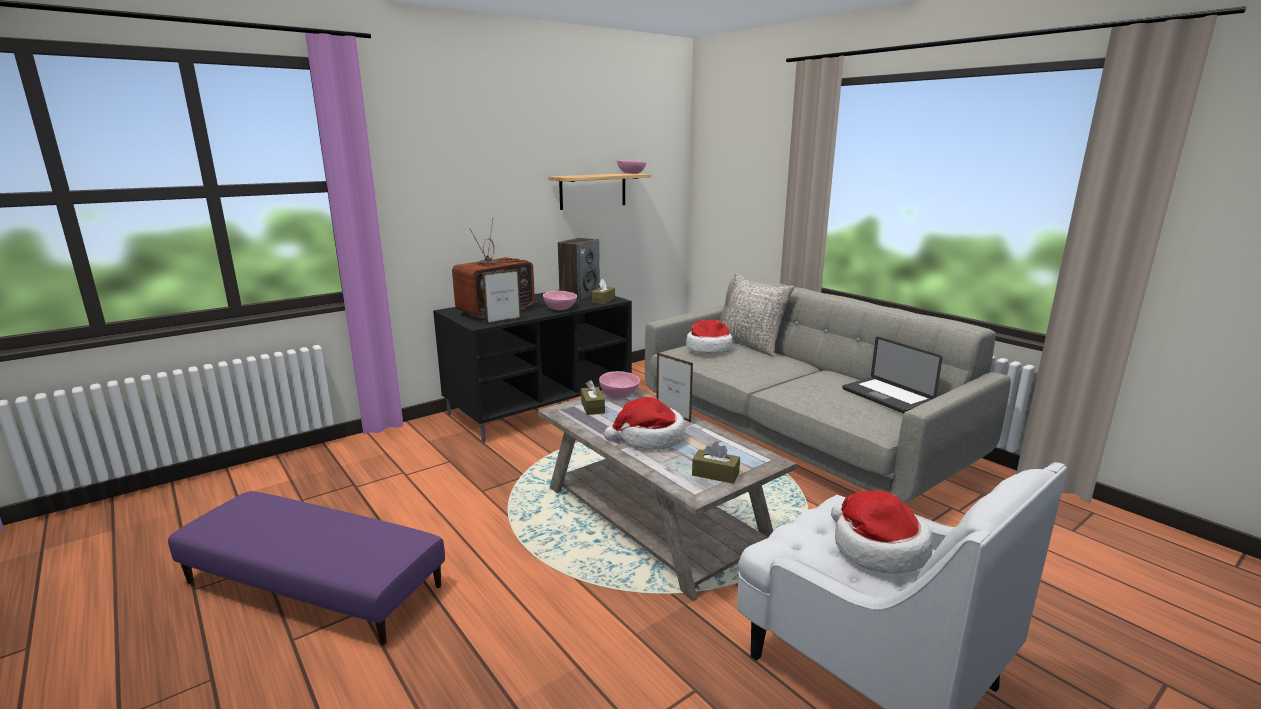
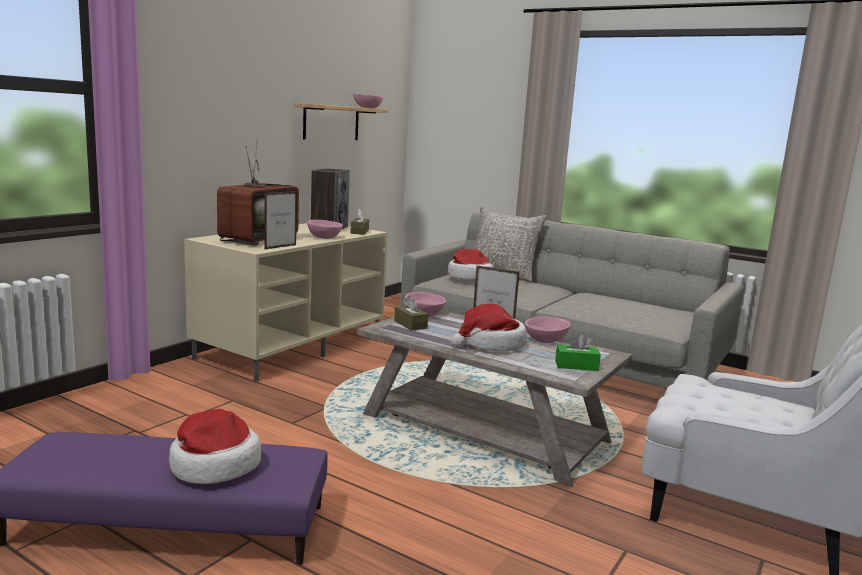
camera: 20 degrees left, 5 degrees down
(540, 406) = (292, 346): black tv stand -> beige tv stand
(714, 437) = (546, 340): none -> pink bowl
(715, 474) = (576, 365): brown tissue box -> green tissue box
(877, 549) = (752, 402): hat -> hat (213, 465)
(886, 396) = (653, 306): laptop -> none

